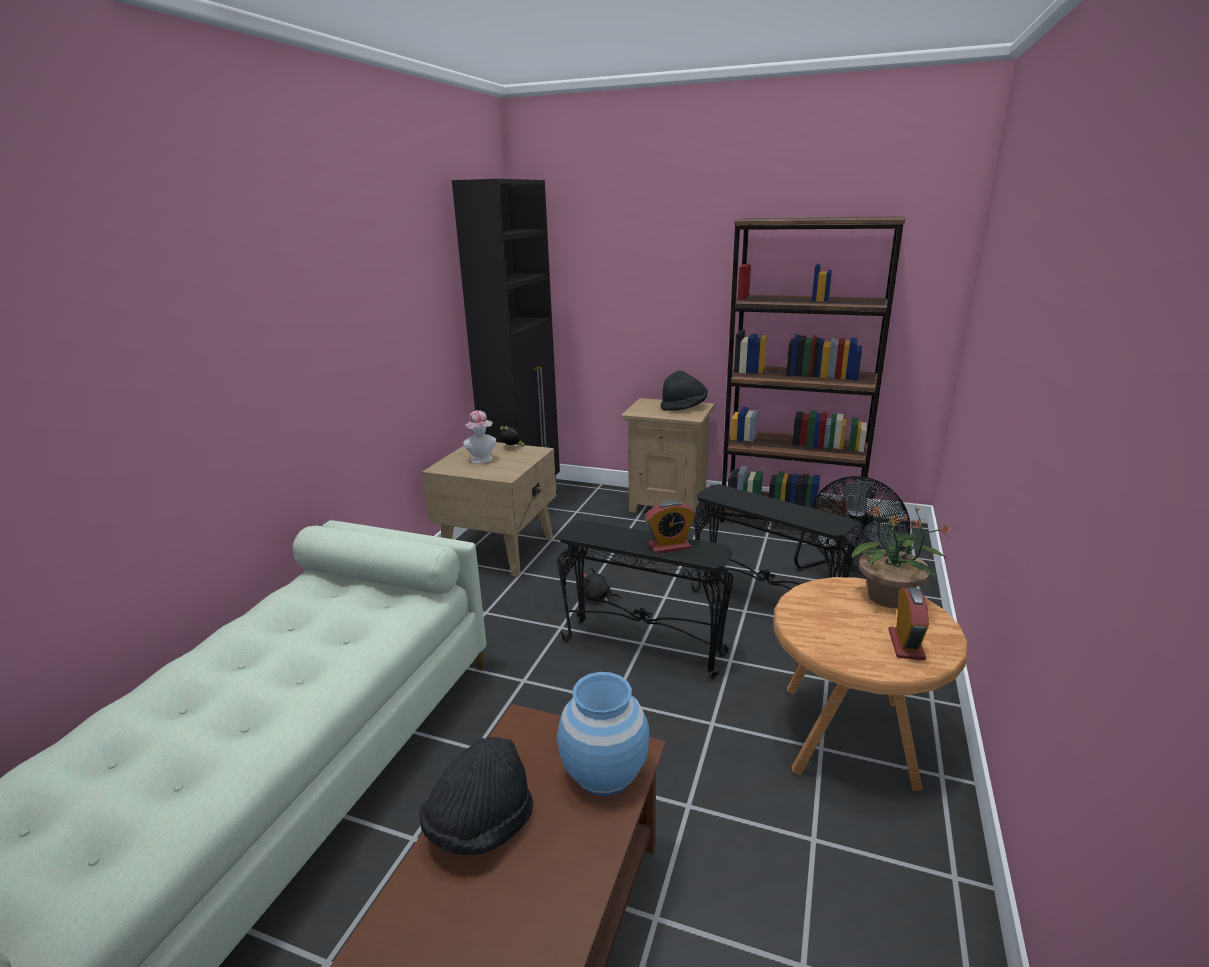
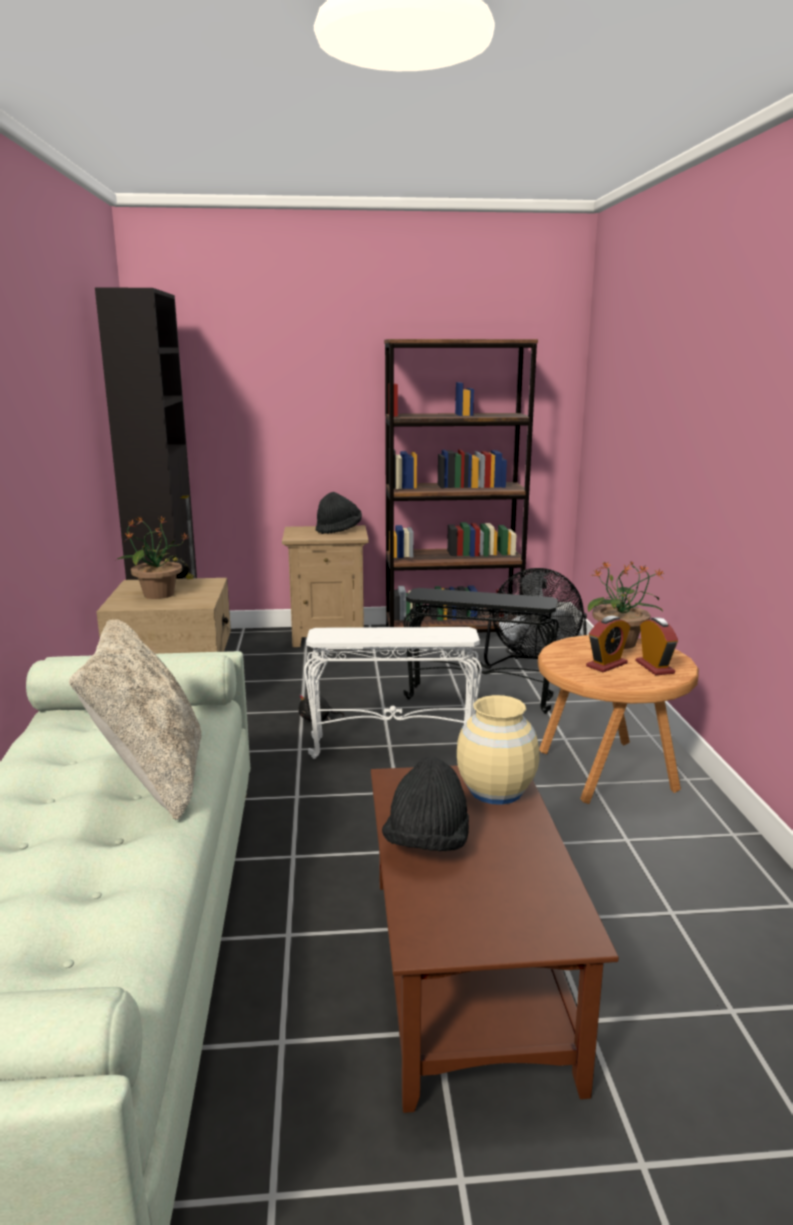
camera: 25 degrees left, 5 degrees down
(312, 668) = (152, 778): none -> beige pillow
(482, 460) = (157, 594): hat -> potted plant
(604, 772) = (495, 790): blue vase -> beige vase
(642, 648) = (393, 748): black side table -> white side table
(669, 546) = (420, 634): alarm clock -> alarm clock (606, 665)

